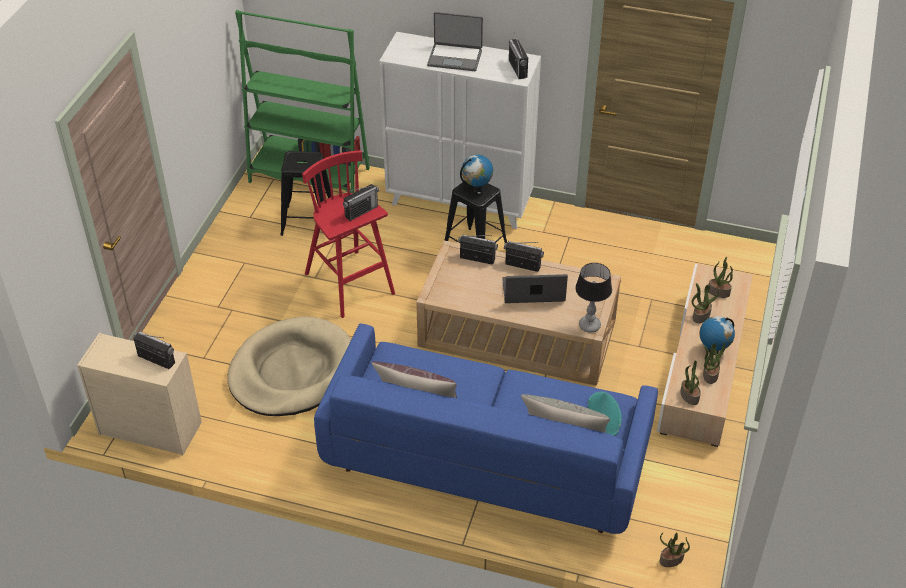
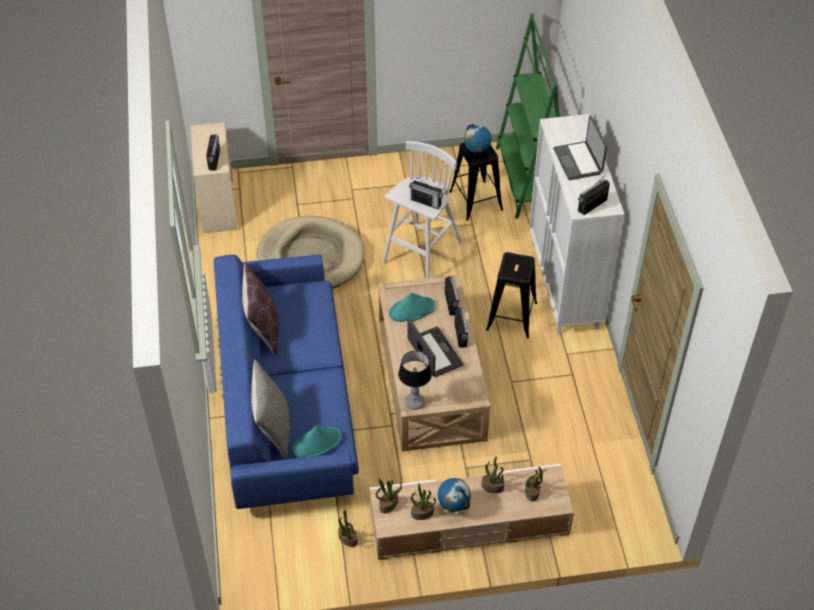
camera: 65 degrees right, 5 degrees up
(350, 285) = (421, 254): red stool -> white stool
(468, 288) = (412, 310): none -> turquoise hat
(477, 188) = (518, 266): globe -> globe (476, 154)
(671, 560) = (241, 559): potted plant -> potted plant (347, 539)

